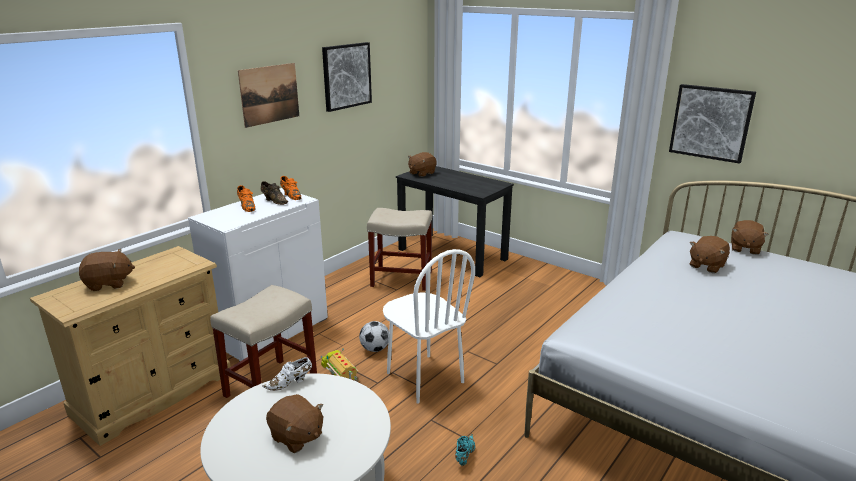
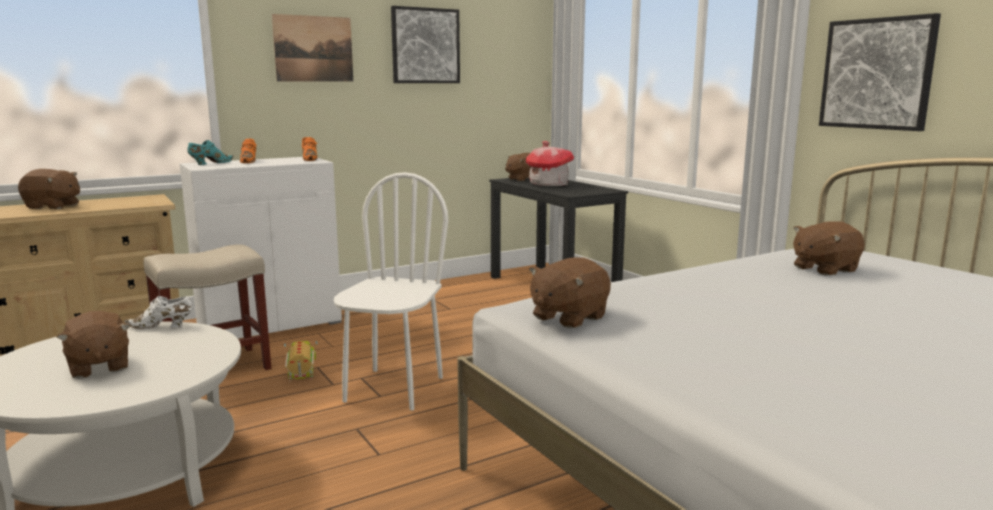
camera: 20 degrees right, 10 degrees down
(274, 201) = (285, 160): brown shoe -> none
(375, 349) = (365, 354): football -> none
(400, 279) = (465, 301): beige stool -> none
(424, 378) = (393, 389): white chair -> white chair turned 150 degrees counterclockwise
(449, 179) = (549, 184): none -> toy house
(464, 456) = (358, 472): turquoise shoe -> turquoise shoe (210, 163)
(744, 248) = (919, 263): brown plush toy -> brown plush toy (568, 317)

